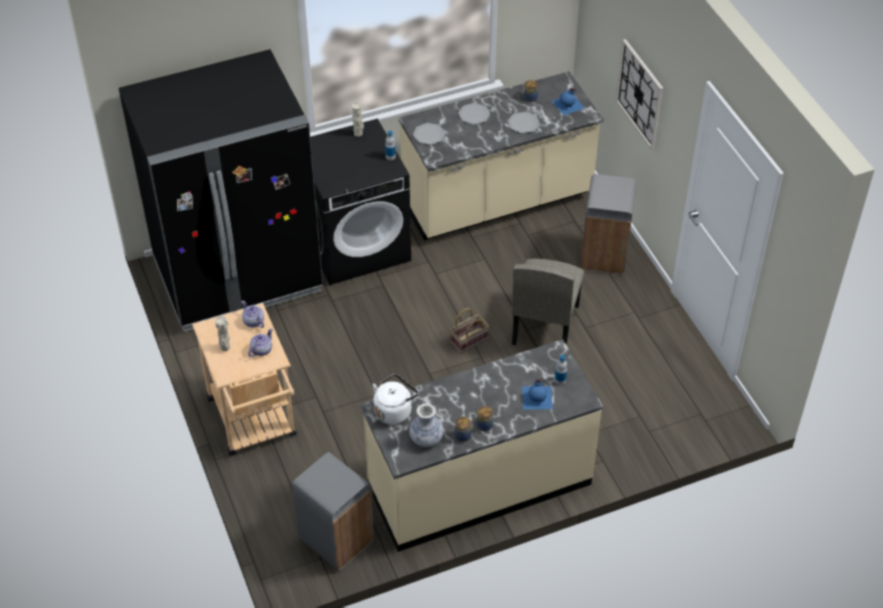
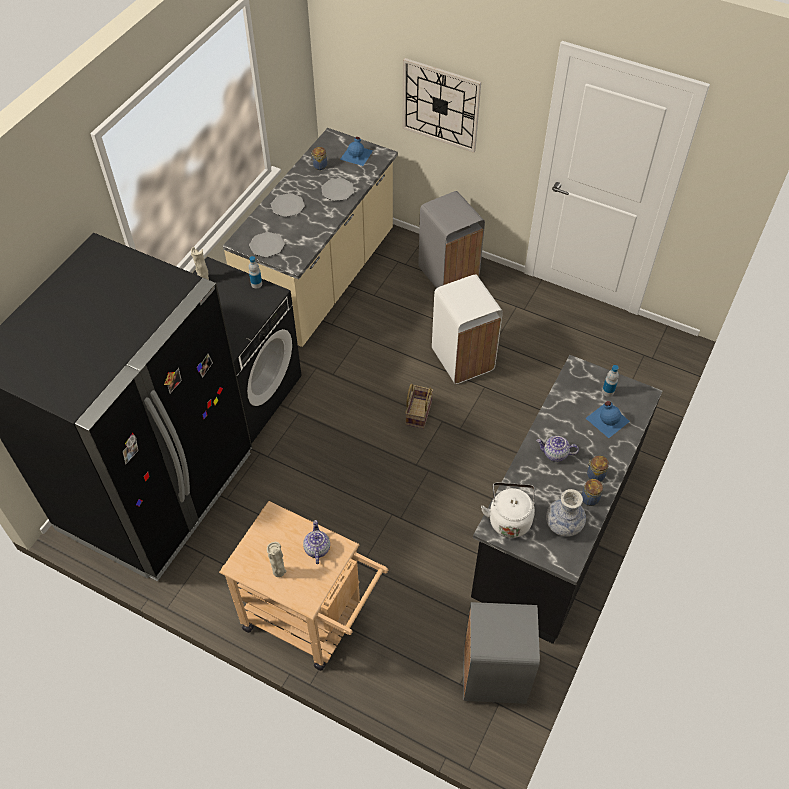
camera: 40 degrees left, 5 degrees up
(253, 321) = (279, 526): teapot -> teapot (555, 454)
(479, 484) = (552, 531): beige counter -> black counter
(544, 324) = (462, 360): beige chair -> white trash can

